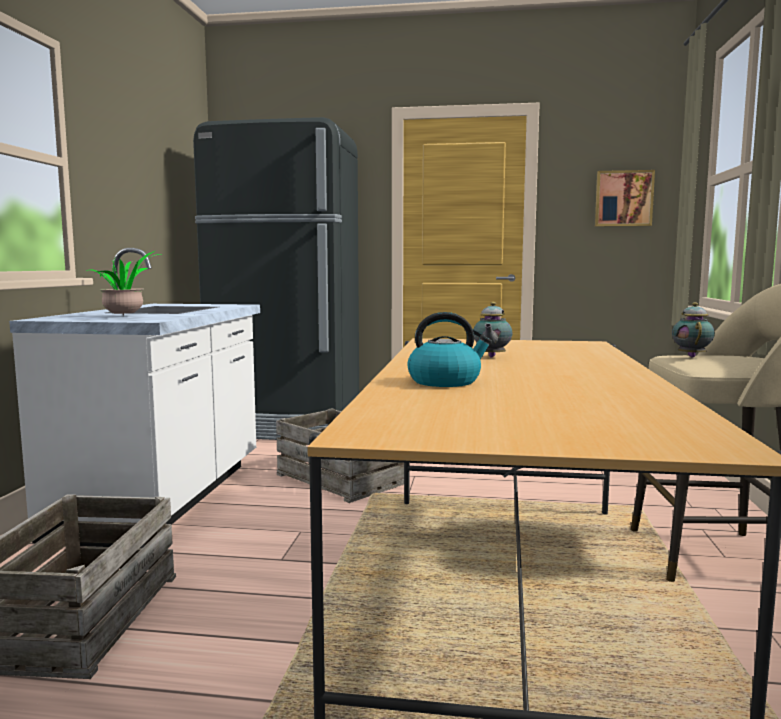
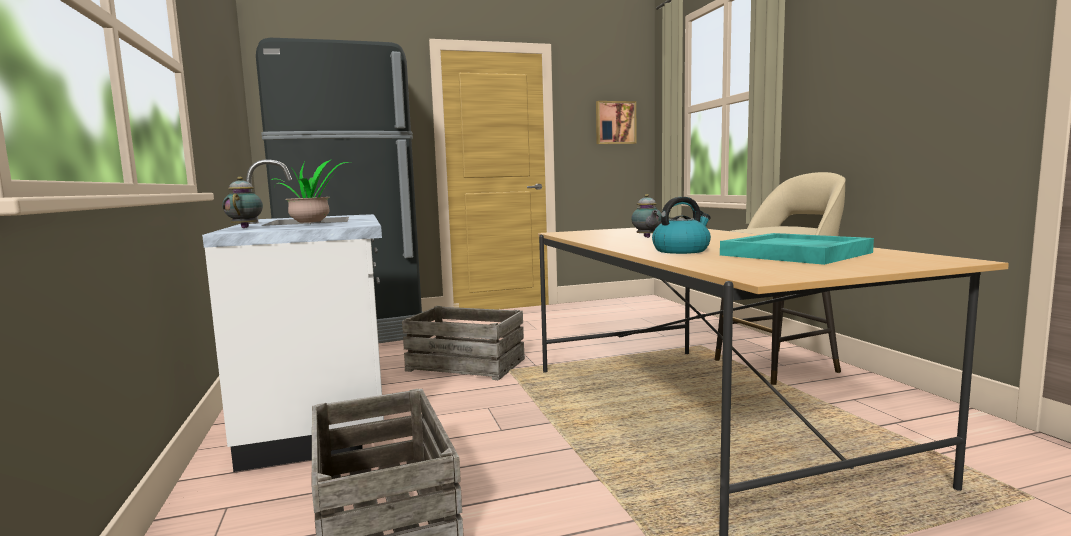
camera: 25 degrees left, 0 degrees up
(551, 405) = (795, 254): none -> turquoise tray
(691, 356) = (759, 228): teapot -> teapot (246, 227)

